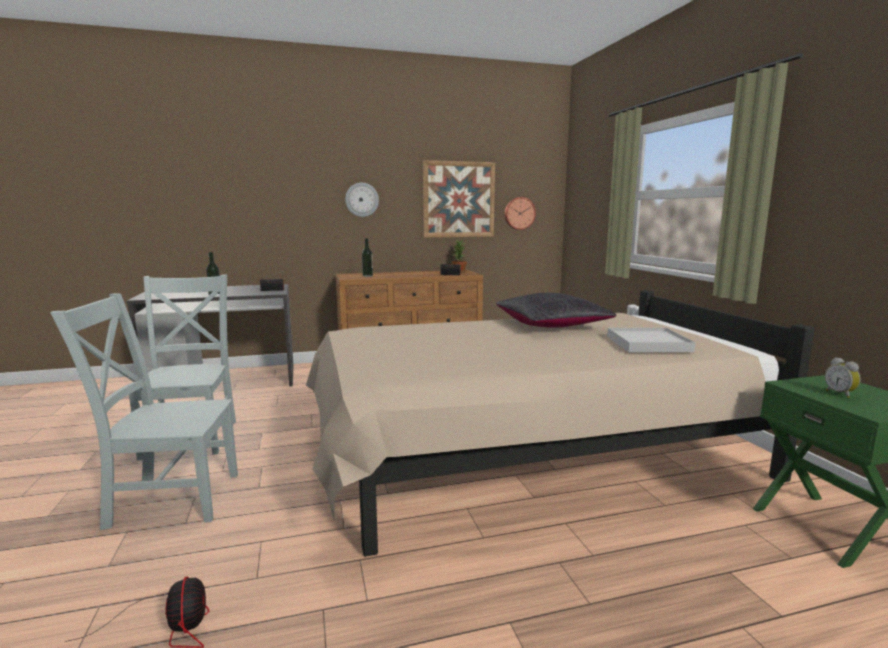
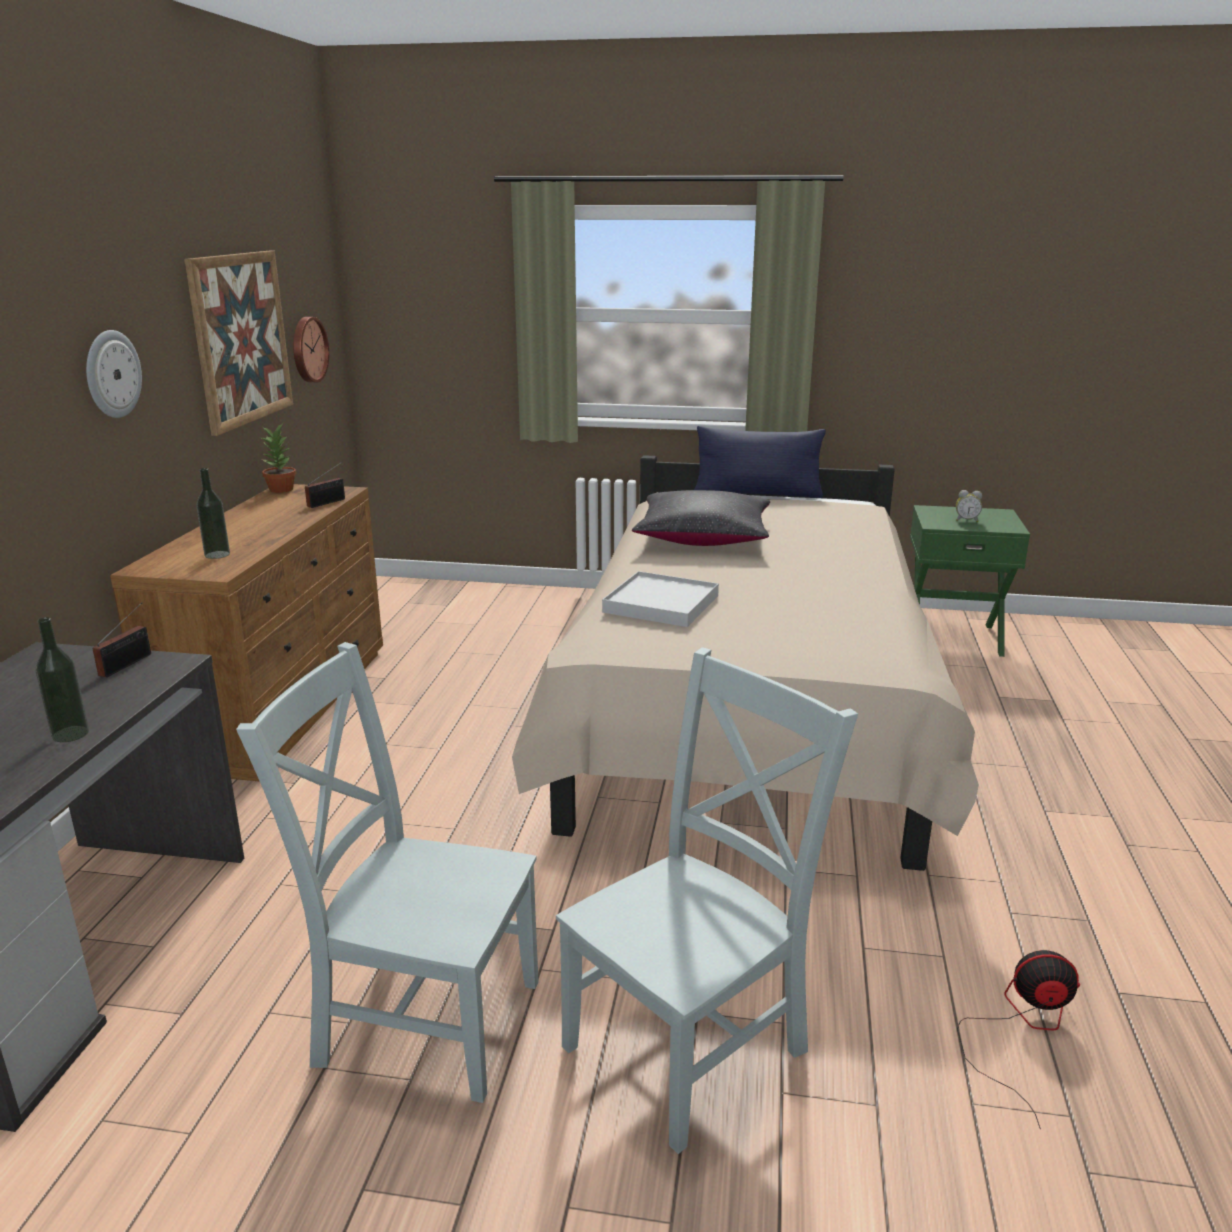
camera: 65 degrees left, 10 degrees up
(169, 499) = (692, 1043): grey chair -> grey chair turned 150 degrees counterclockwise
(648, 344) = (831, 525): white tray -> white tray (661, 604)
(688, 328) = (757, 494): none -> blue pillow

